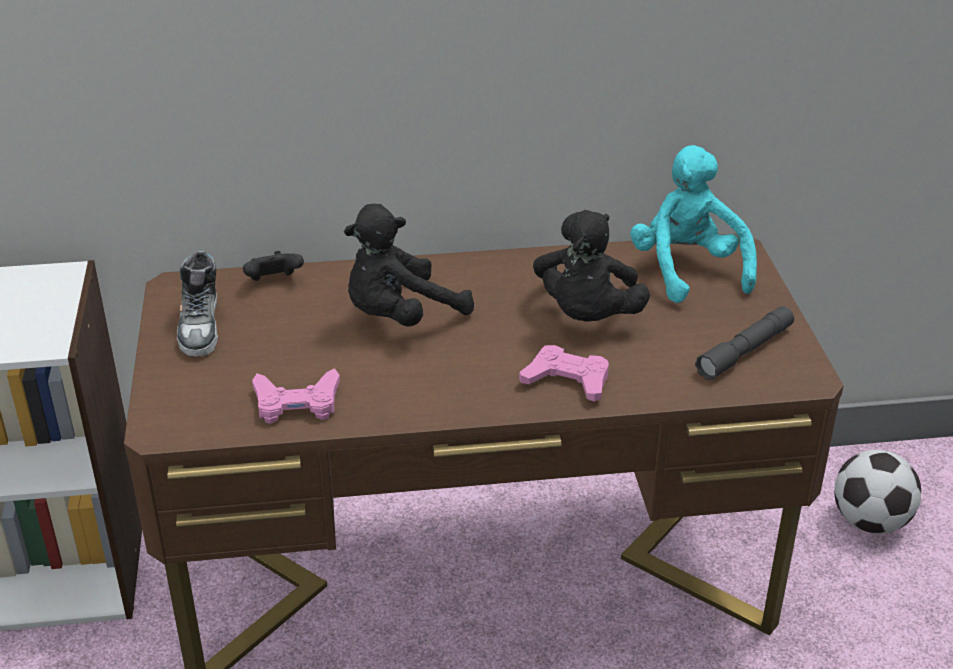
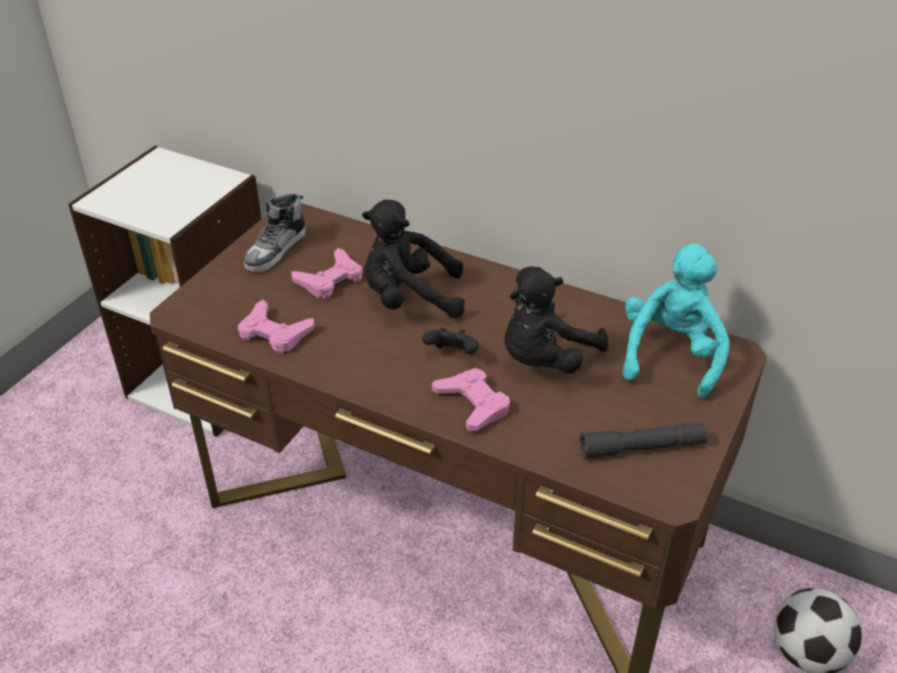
camera: 35 degrees right, 5 degrees up
(274, 282) = (355, 236): black game controller -> black game controller (452, 355)
(297, 331) = (330, 280): none -> pink game controller

